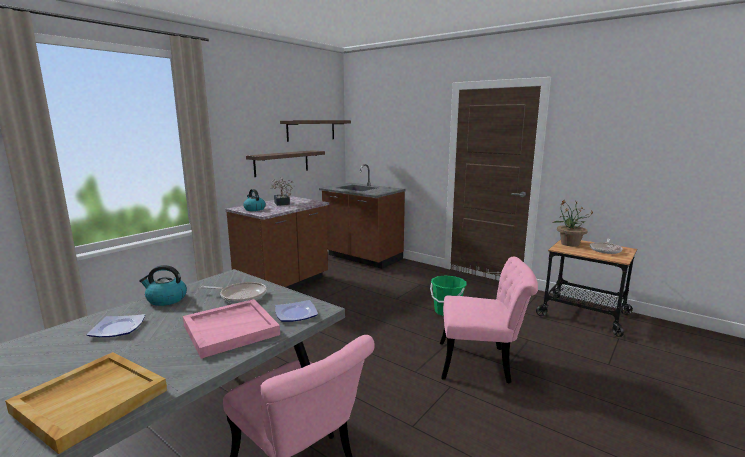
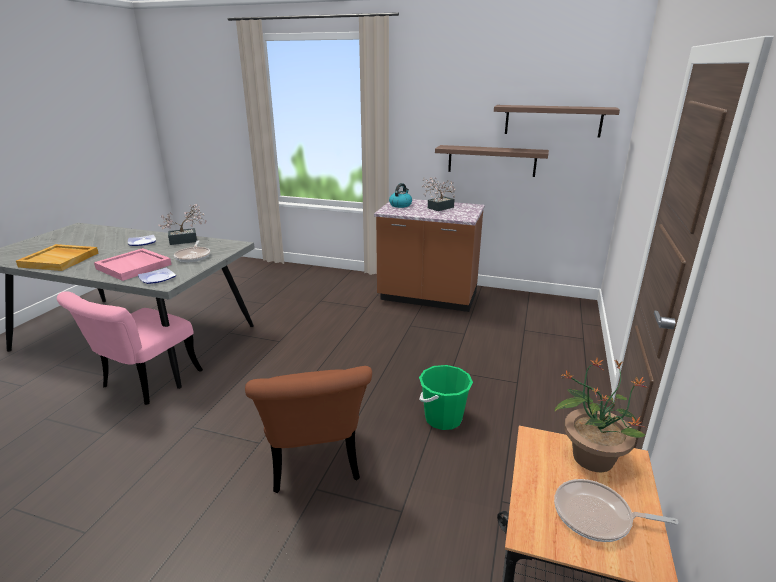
camera: 70 degrees right, 10 degrees up
(166, 299) = (187, 240): kettle -> potted plant
(362, 258) = (562, 321): brown counter -> none
(482, 363) = (315, 465): pink chair -> brown chair

